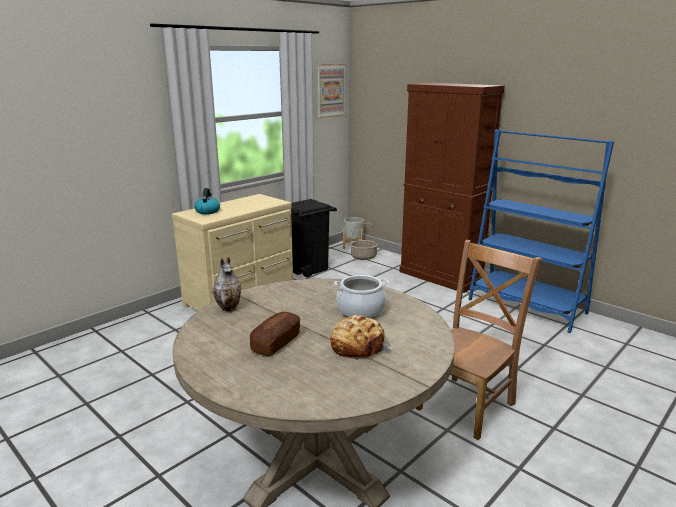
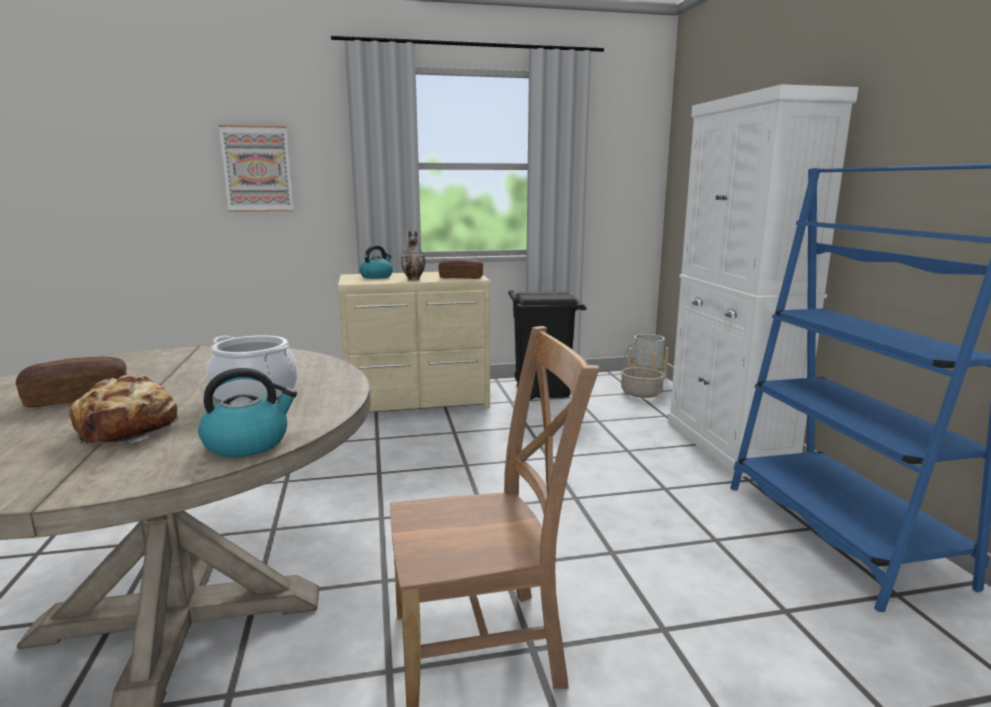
camera: 35 degrees right, 5 degrees down
(229, 309) = (149, 357): vase -> vase (414, 279)
(268, 203) = (461, 278): none -> bread
(330, 90) = (631, 140): picture -> picture (257, 169)
(427, 333) = (248, 443): none -> kettle
(441, 276) = (728, 444): brown cabinet -> white cabinet

